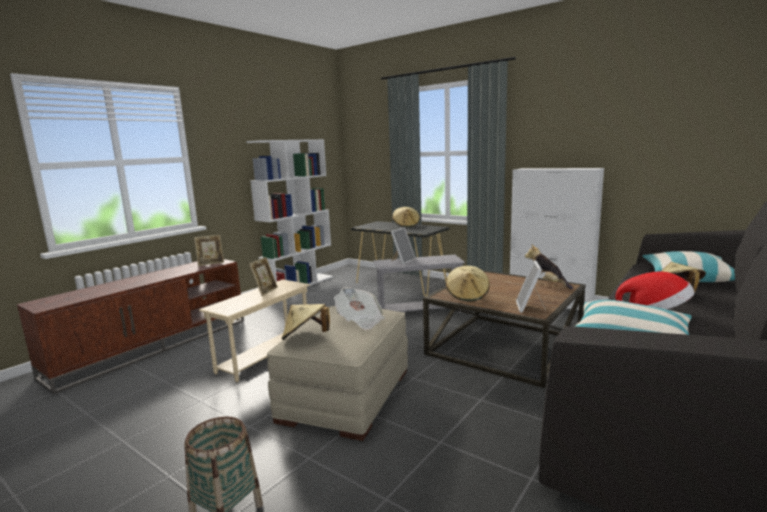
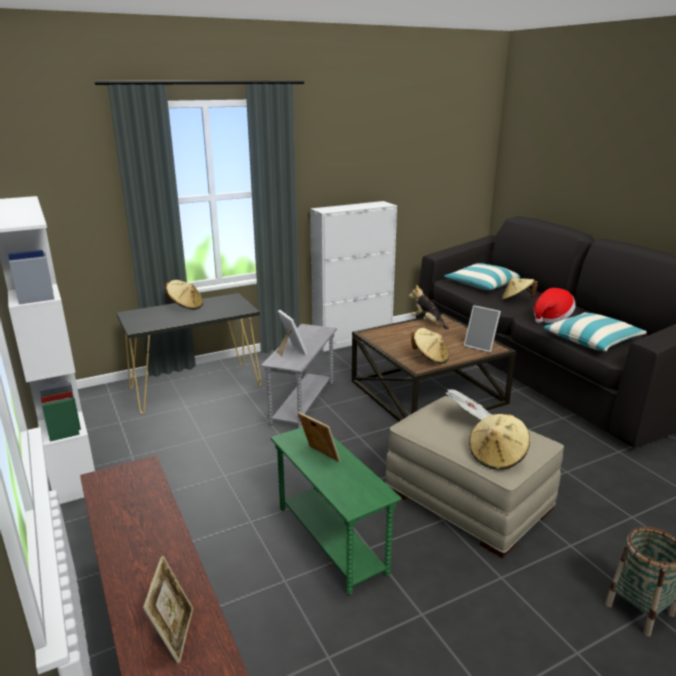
camera: 65 degrees left, 10 degrees up
(211, 263) = (132, 480): picture frame -> picture frame (174, 634)
(264, 357) = (330, 541): beige side table -> green side table
(547, 283) = (427, 322): plush toy -> plush toy turned 60 degrees clockwise

